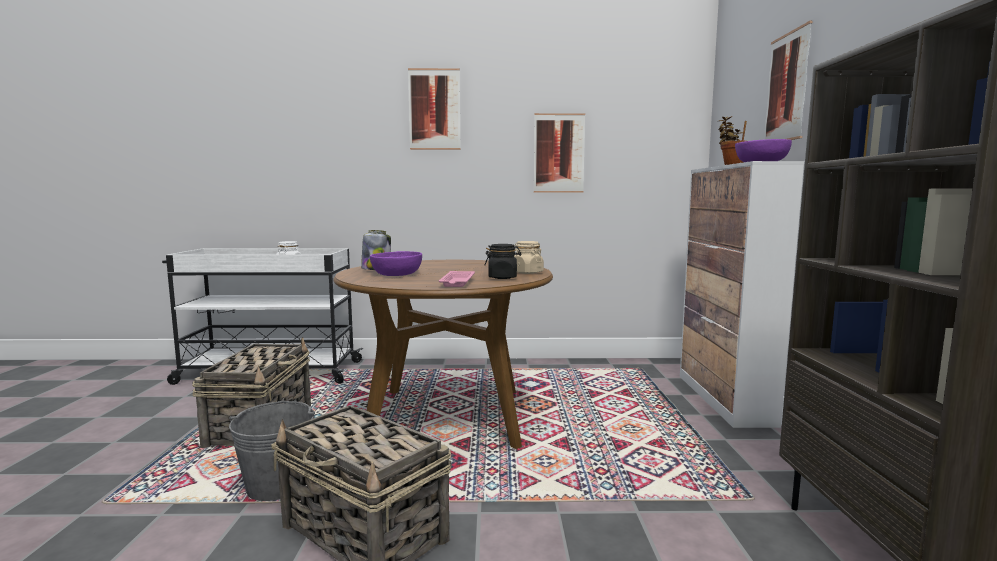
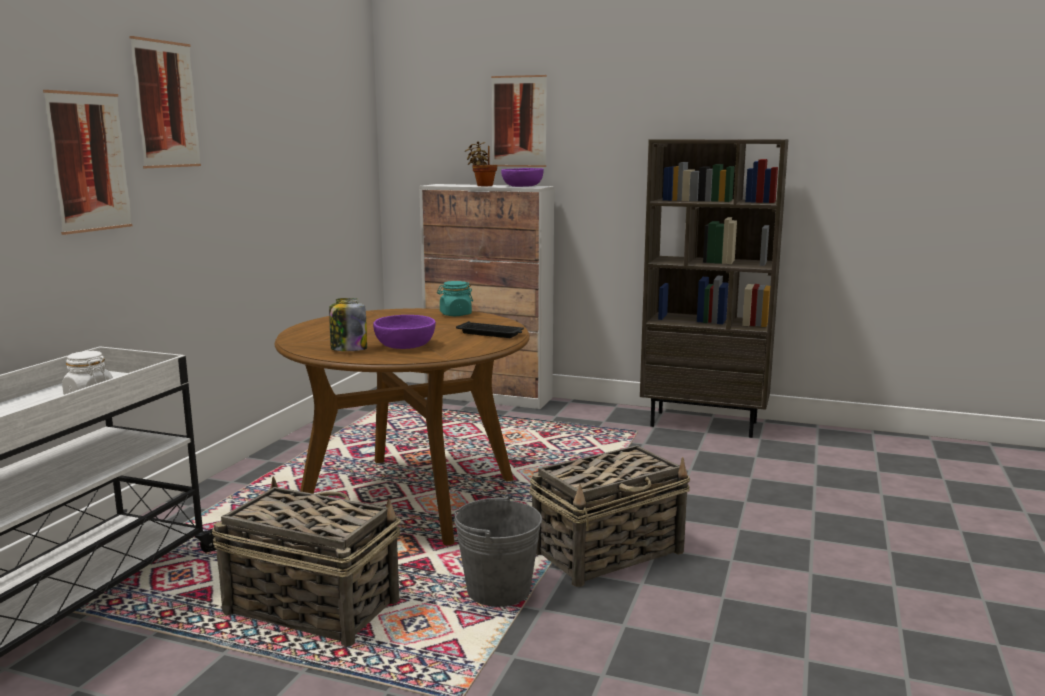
camera: 70 degrees left, 5 degrees up
(457, 282) = (491, 334): pink tray -> black tray
(502, 277) = (477, 322): black jar -> none
(527, 272) = (455, 314): beige jar -> turquoise jar
(559, 153) = (285, 166): picture -> picture (89, 162)

